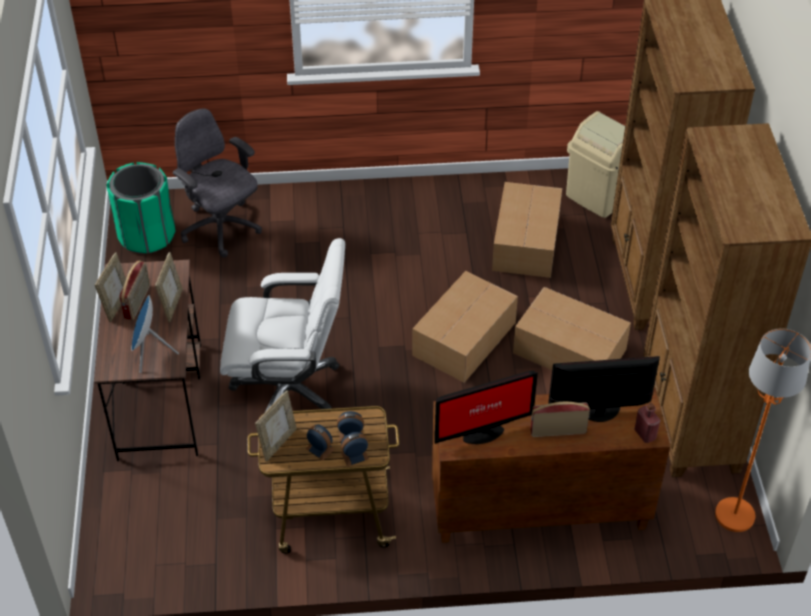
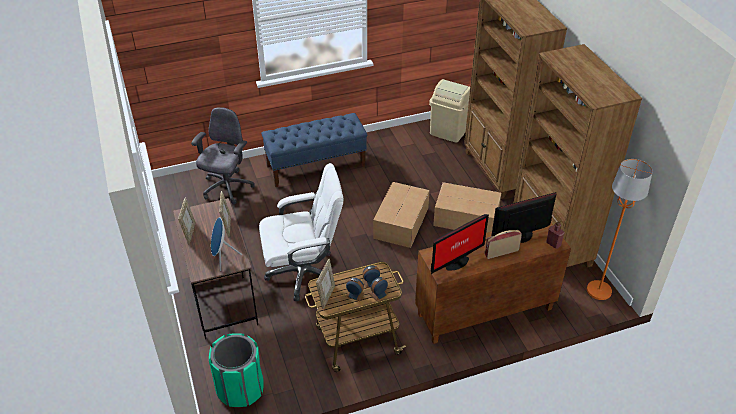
camera: 15 degrees left, 5 degrees down
(138, 302) = (203, 229): radio -> none
(146, 235) = (179, 200): green trash can -> green trash can (240, 389)
(221, 229) = (227, 188): grey office chair -> grey office chair turned 75 degrees clockwise
(367, 217) = (316, 166): none -> blue bench
(525, 243) = (416, 164): cardboard box -> none

